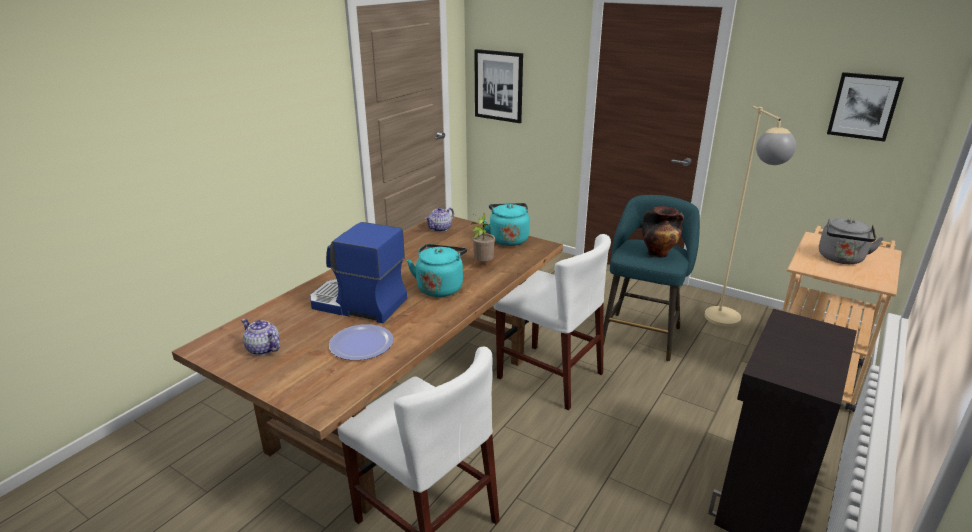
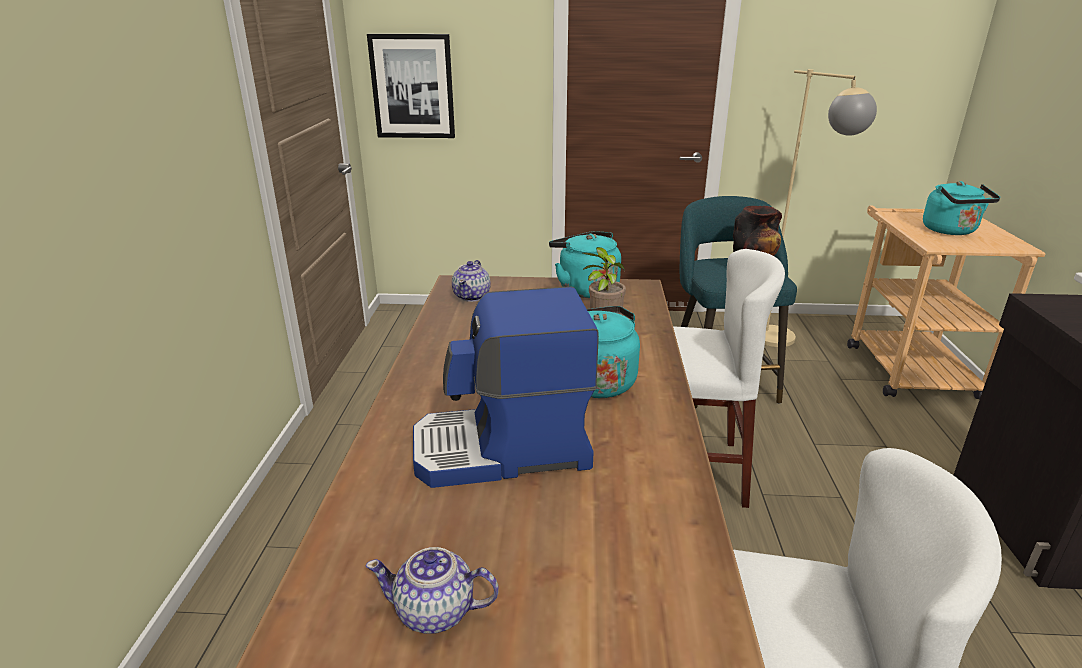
camera: 30 degrees left, 0 degrees up
(361, 343) = (606, 520): plate -> none
(841, 259) = (951, 231): grey kettle -> turquoise kettle
(864, 106) = (895, 62): picture -> none

